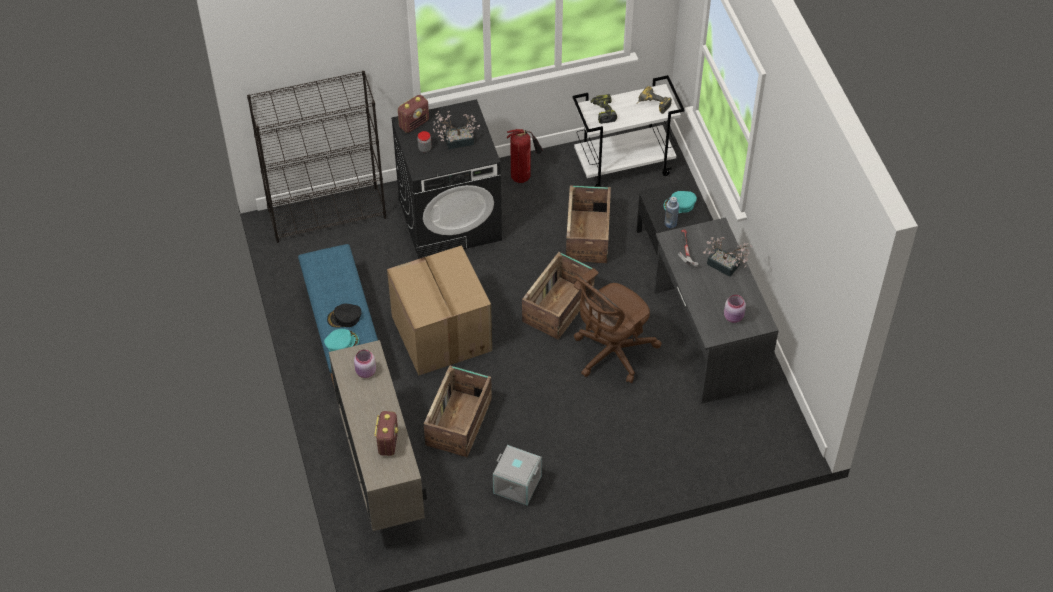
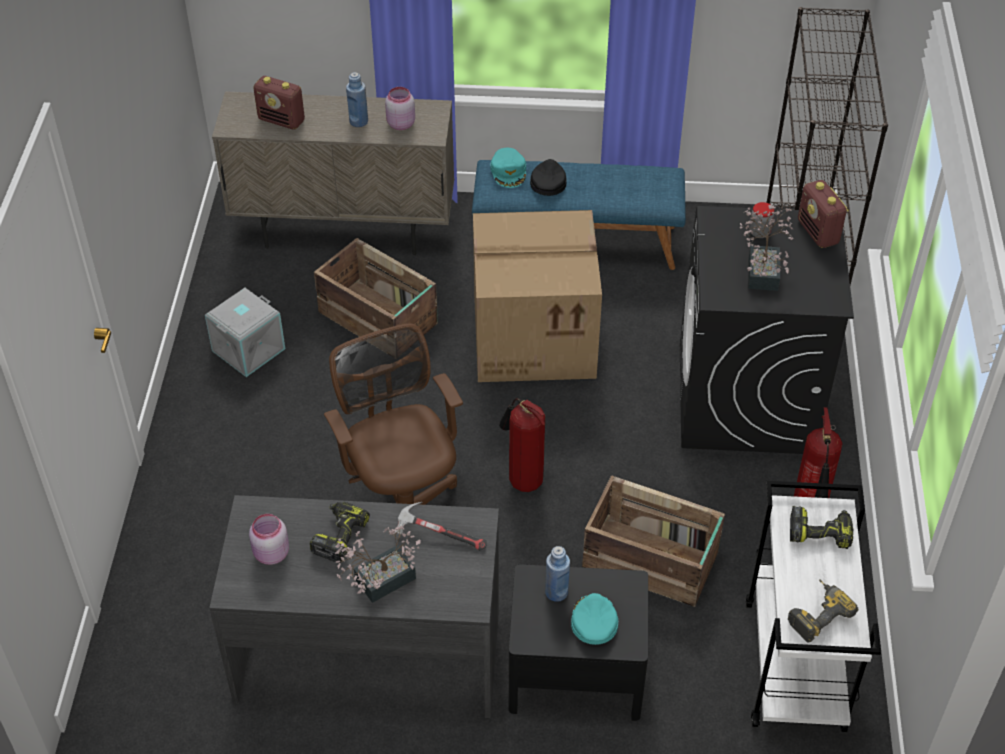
camera: 110 degrees right, 5 degrees down
(372, 396) = (358, 121): none -> blue bottle
(559, 306) = (522, 480): crate -> fire extinguisher
(707, 292) = (339, 535): none -> power drill

